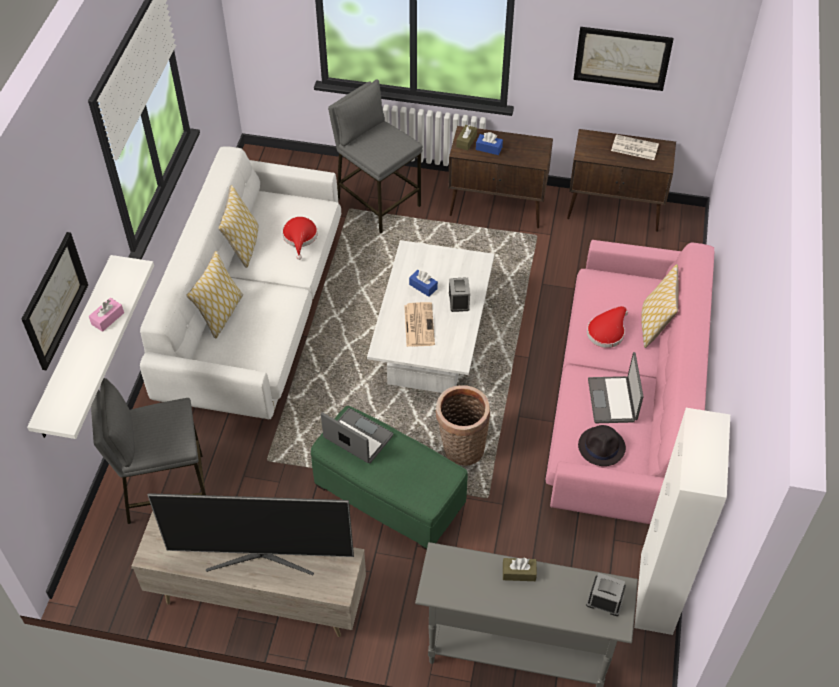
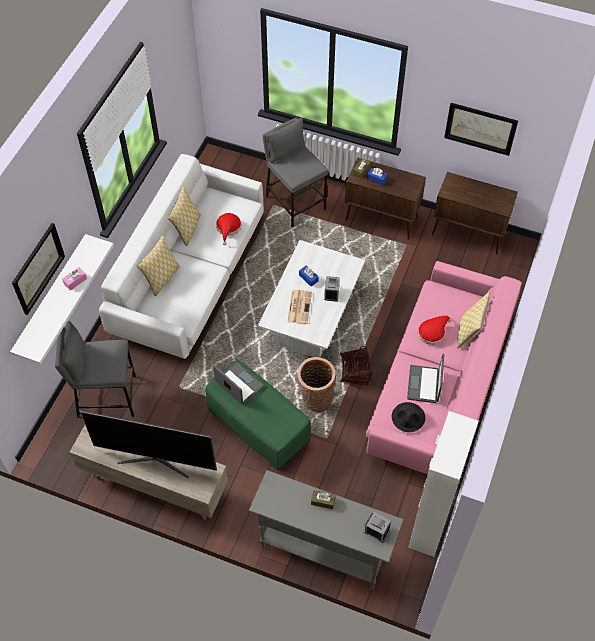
camera: 10 degrees right, 5 degrees up
(507, 406) = (355, 373): none -> basket
(634, 148) = (484, 192): newspaper -> none

